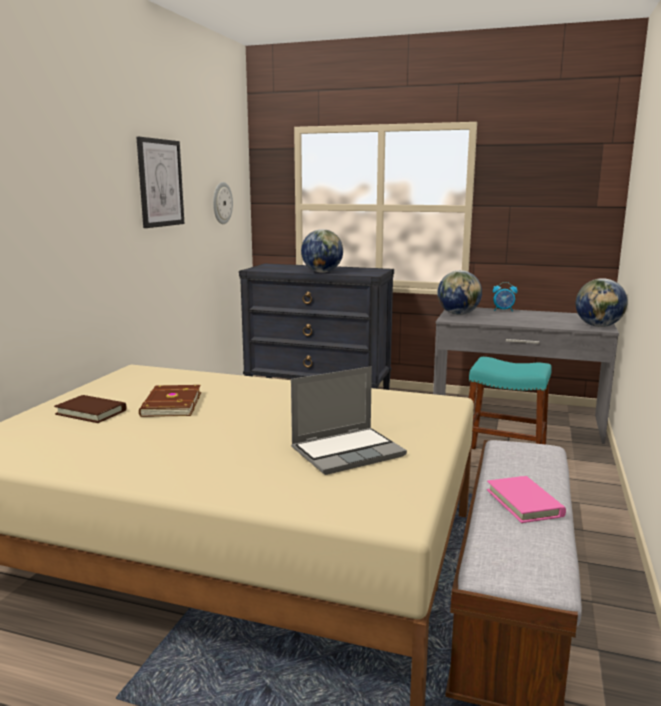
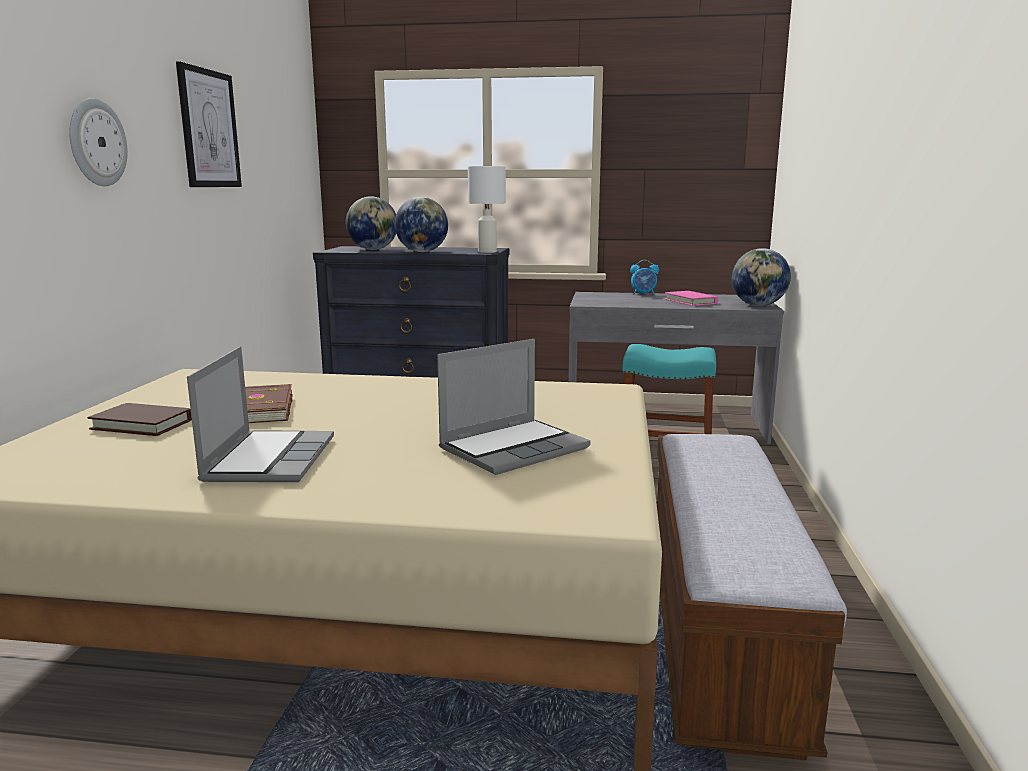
camera: 10 degrees left, 0 degrees up
(168, 448) = (269, 458): none -> laptop
(221, 203) = (285, 165): wall clock -> wall clock (96, 143)
(373, 273) = (487, 252): none -> white table lamp
(458, 314) = (593, 299): globe -> globe (373, 249)
(524, 503) = (736, 496): pink book -> pink book (691, 301)

